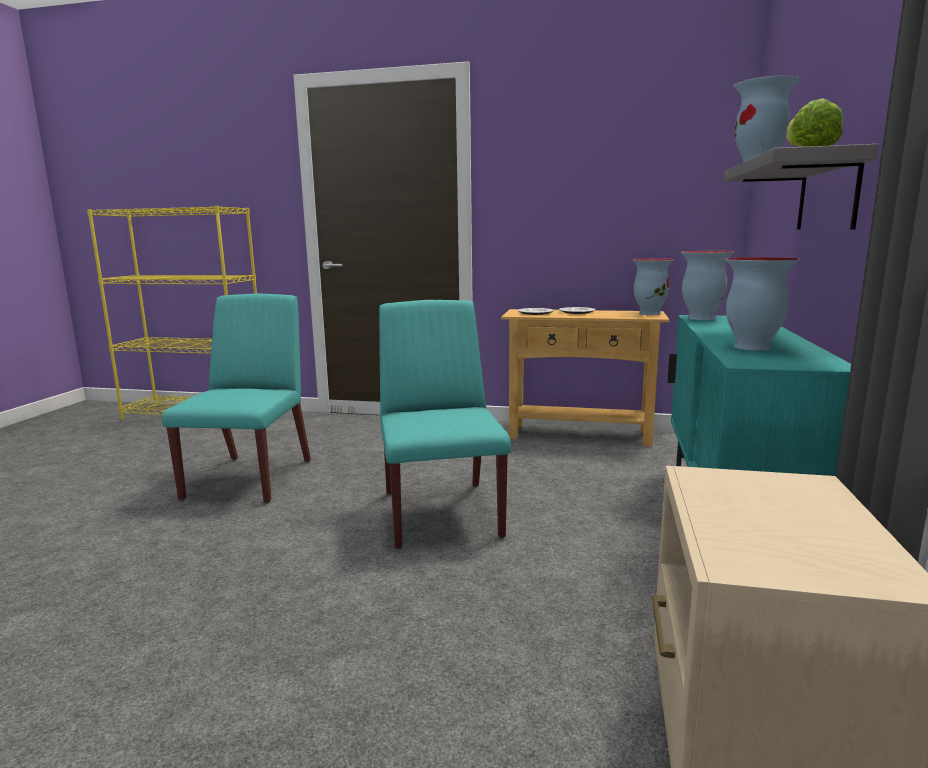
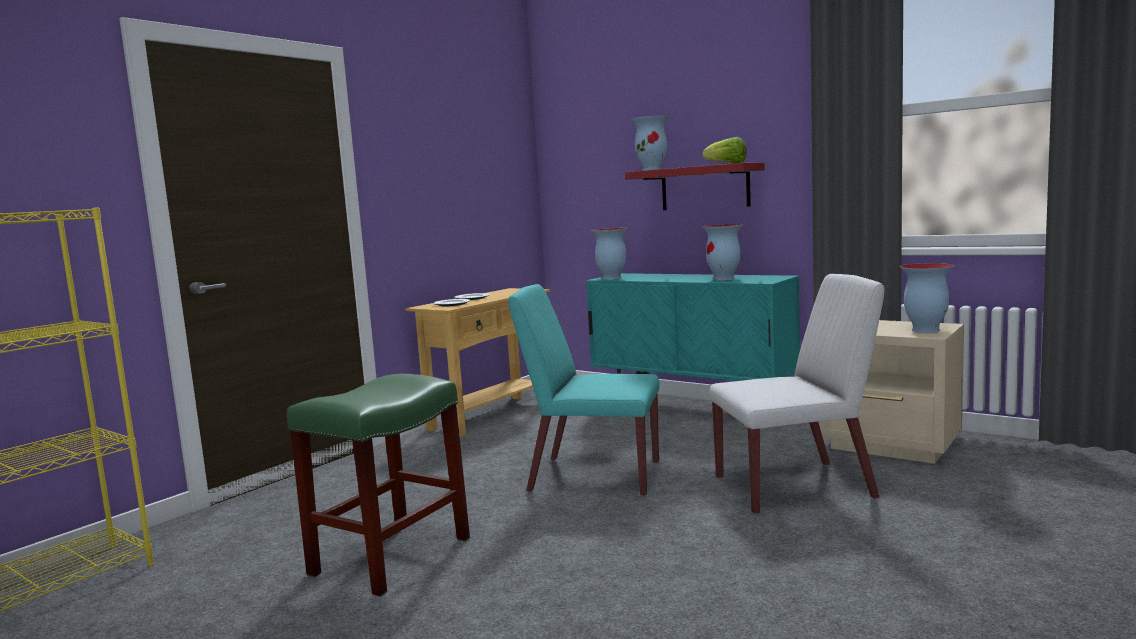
camera: 65 degrees left, 5 degrees down
(250, 478) = (391, 555): turquoise chair -> green stool
(467, 650) = (795, 487): none -> white chair
(649, 313) = (516, 289): vase -> vase (924, 330)
(827, 194) = (704, 187): grey shelf -> red shelf

